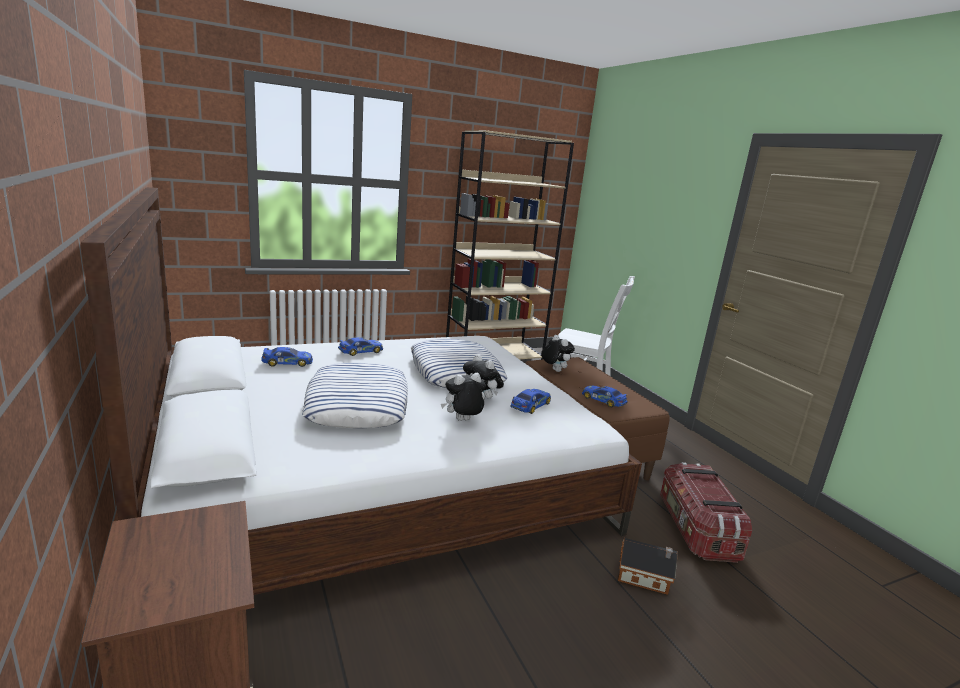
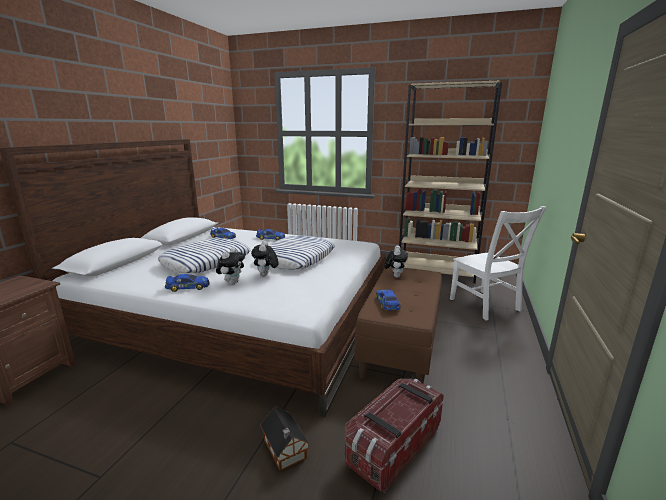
camera: 45 degrees right, 0 degrees up
(462, 421) = (232, 282): plush toy -> plush toy turned 90 degrees clockwise
(530, 405) = (288, 285): toy car -> toy car (188, 287)

